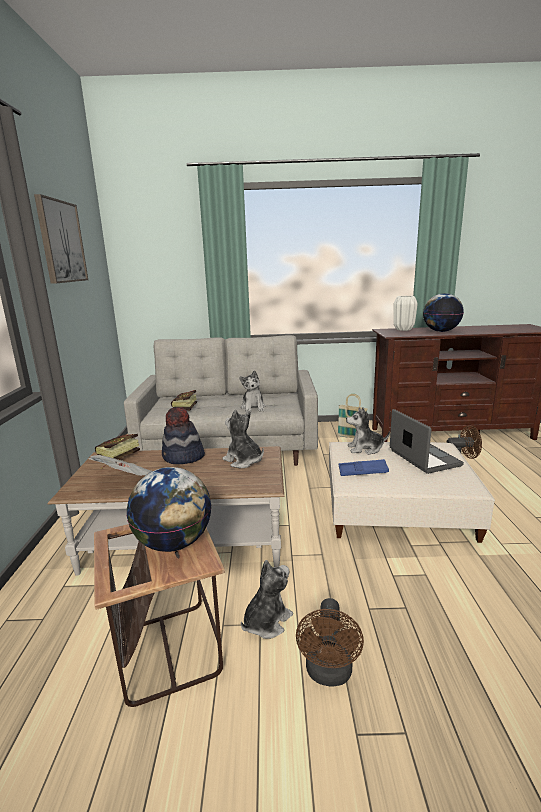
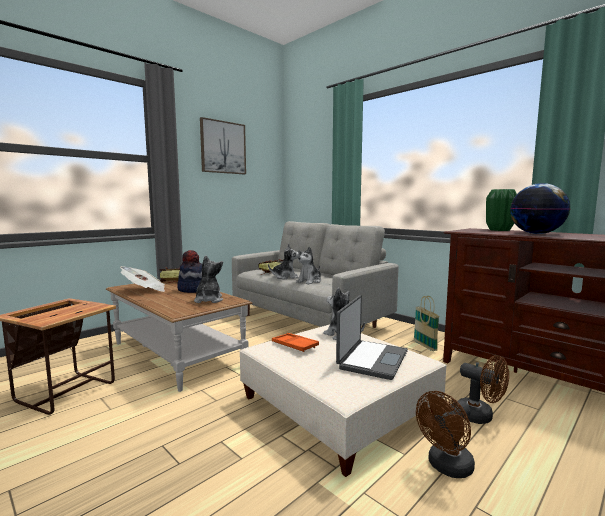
camera: 45 degrees right, 10 degrees down
(174, 543) = (65, 311): globe -> none
(266, 621) = (114, 410): plush toy -> plush toy (285, 277)
(329, 674) = (70, 455): brown fan -> brown fan (446, 467)
(362, 471) = (294, 345): blue tray -> orange tray
(403, 329) = (499, 230): white vase -> green vase

